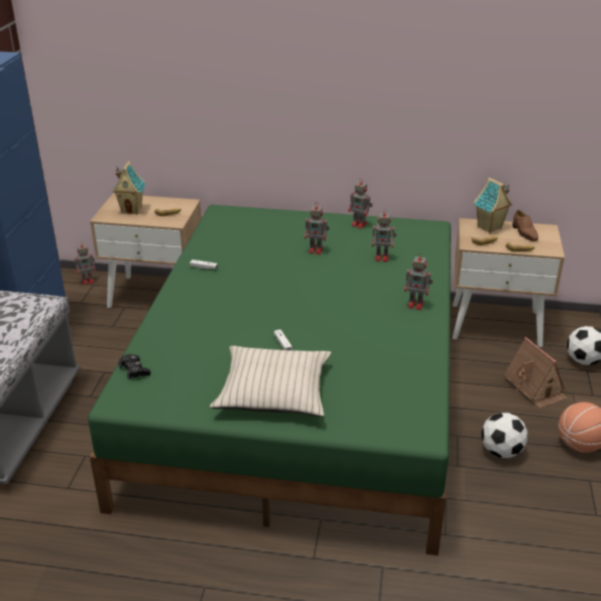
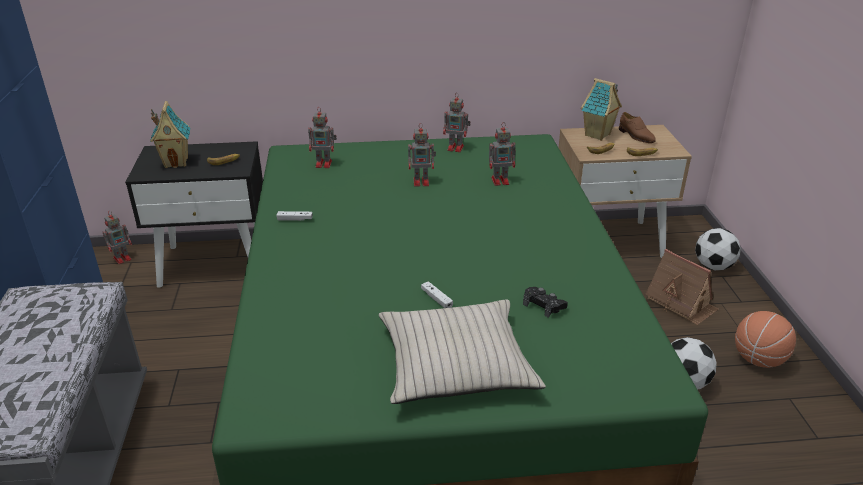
camera: 15 degrees left, 0 degrees up
(134, 370) = (257, 367): black game controller -> black game controller (543, 305)
(156, 294) = (215, 263): beige nightstand -> black nightstand
(416, 304) = (568, 228): toy robot -> toy robot (324, 164)

